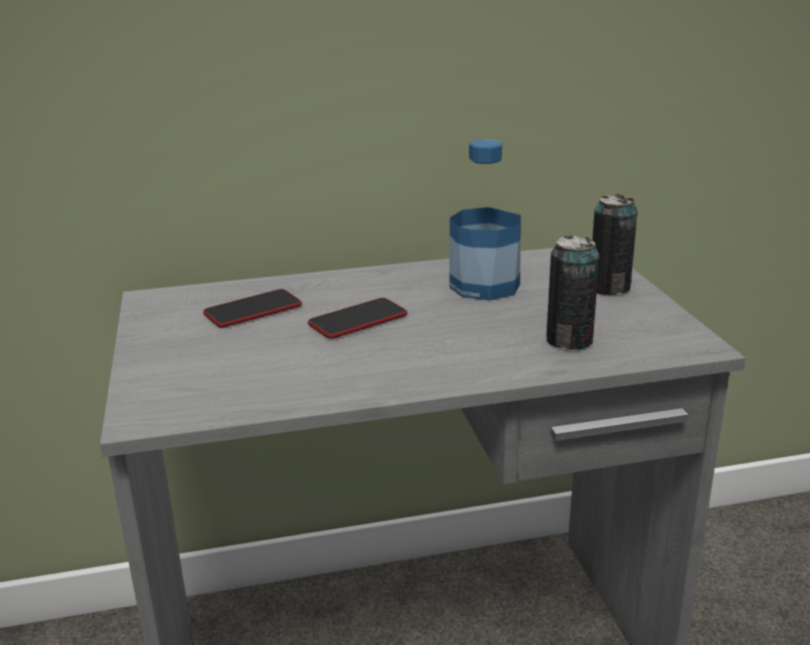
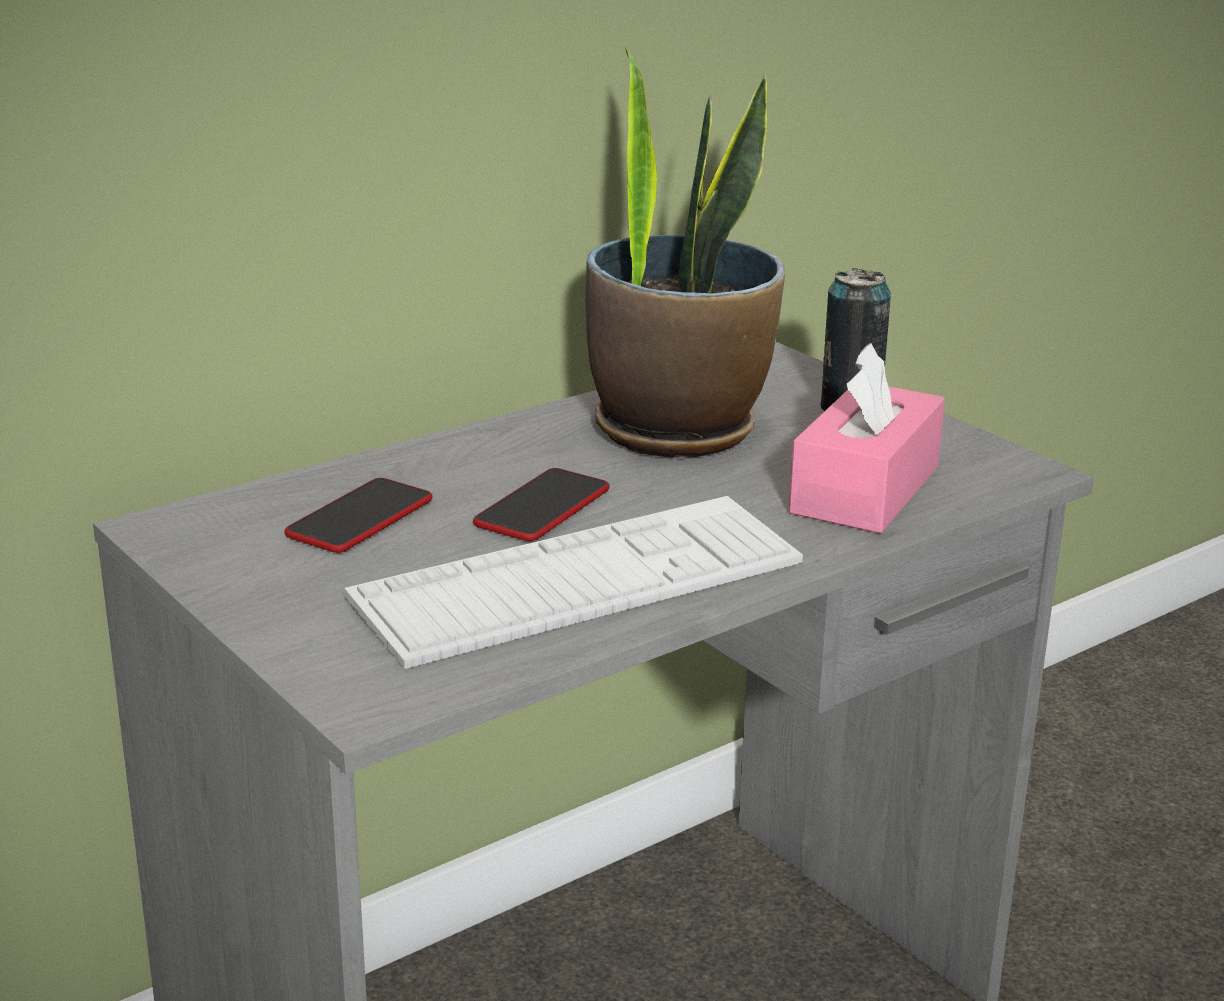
camera: 25 degrees left, 0 degrees up
(332, 368) = (579, 582): none -> keyboard
(484, 286) = (677, 429): bottle -> potted plant
(569, 340) = (865, 490): can -> pink tissue box

